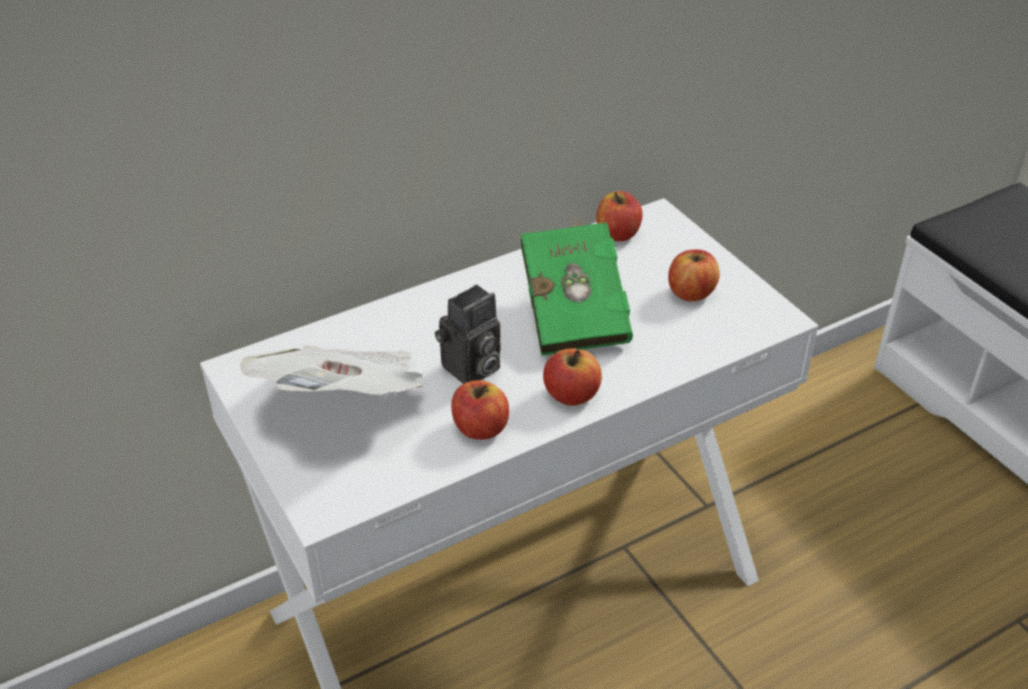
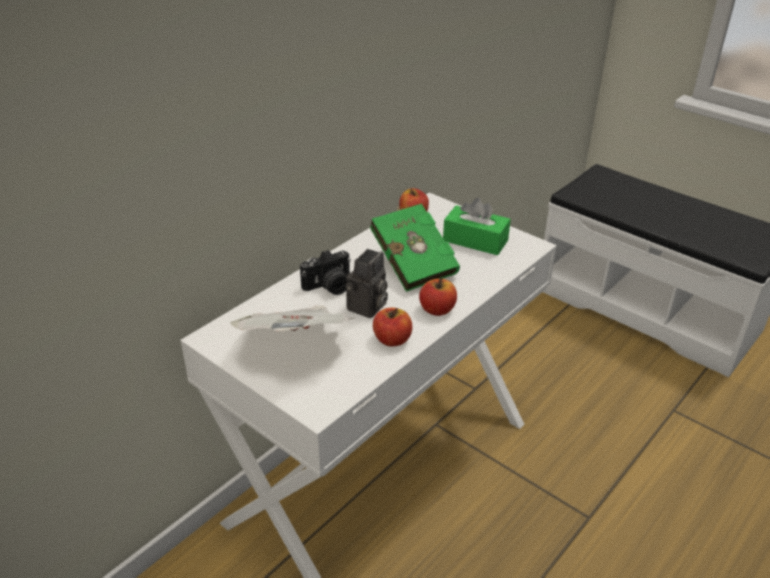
camera: 20 degrees left, 5 degrees down
(436, 325) = (329, 287): none -> camera
(691, 292) = (475, 240): apple -> green tissue box

